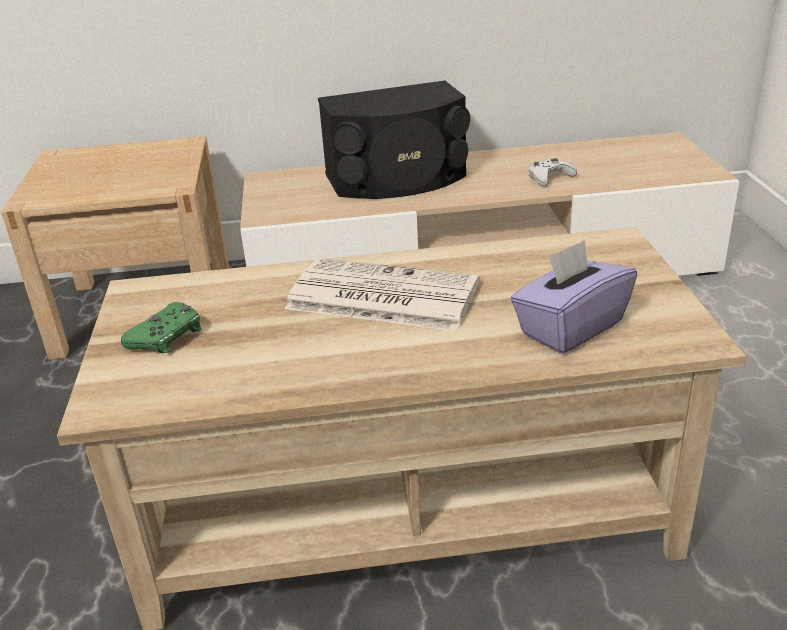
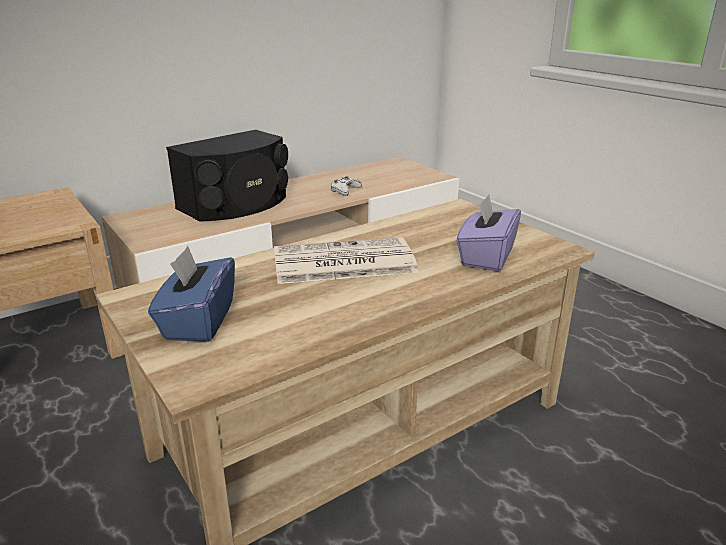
camera: 30 degrees left, 5 degrees down
(167, 337) = (198, 321): green game controller -> blue tissue box

